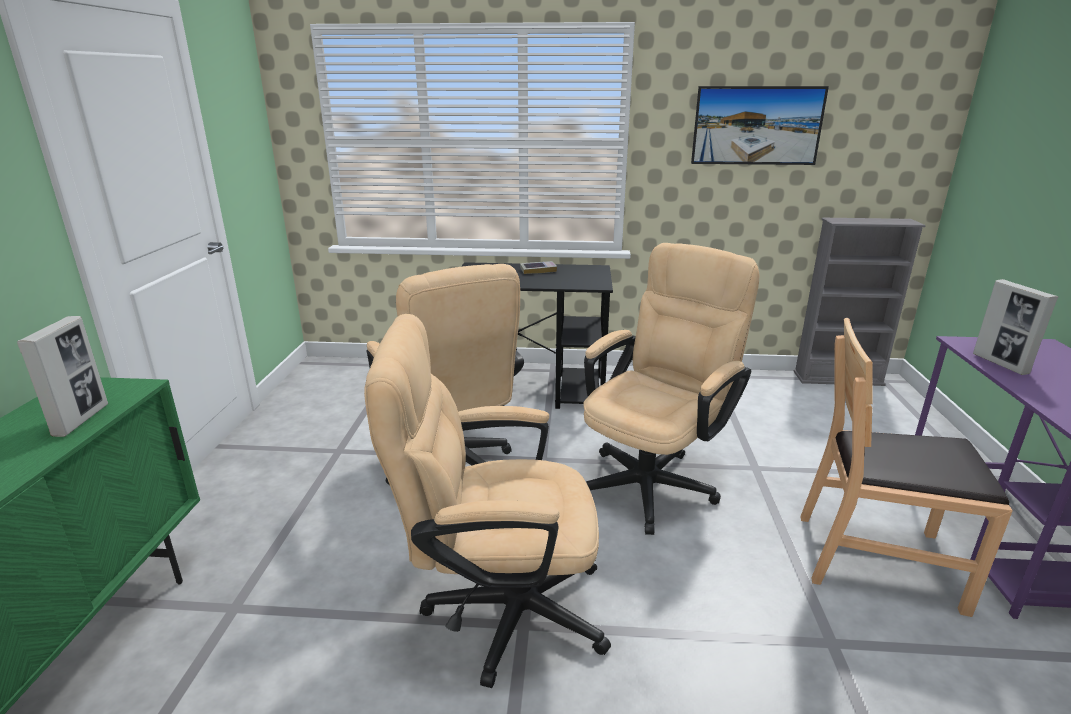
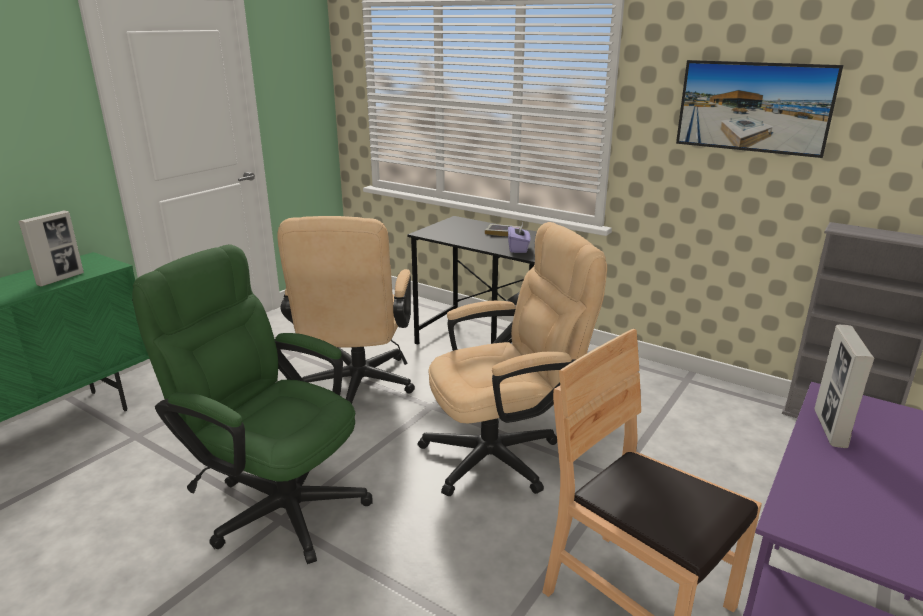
camera: 30 degrees right, 0 degrees up
(498, 610) = (276, 502): beige office chair -> green office chair
(575, 281) = (518, 248): none -> purple tissue box

